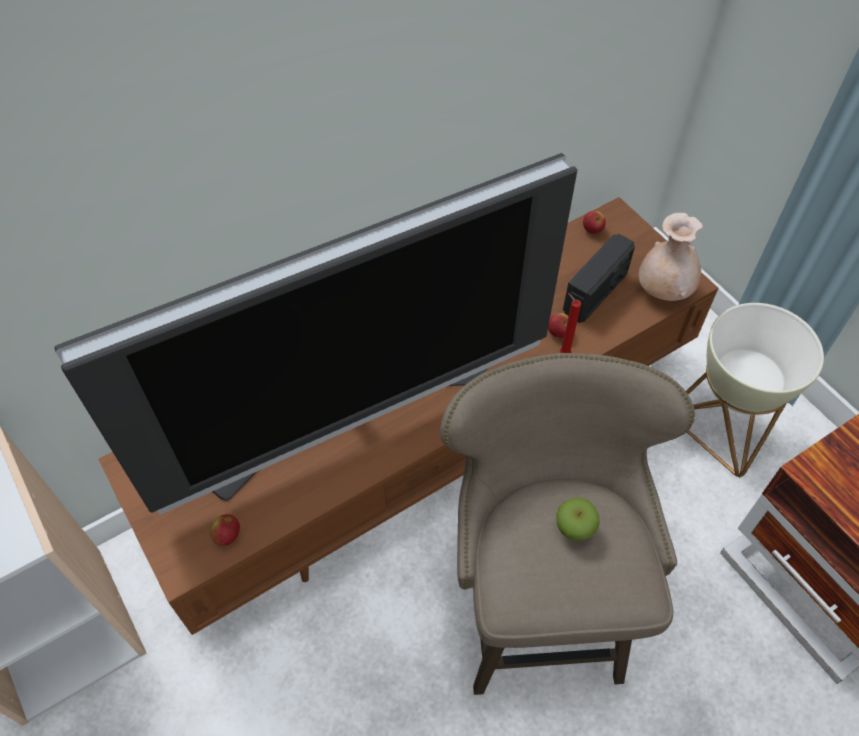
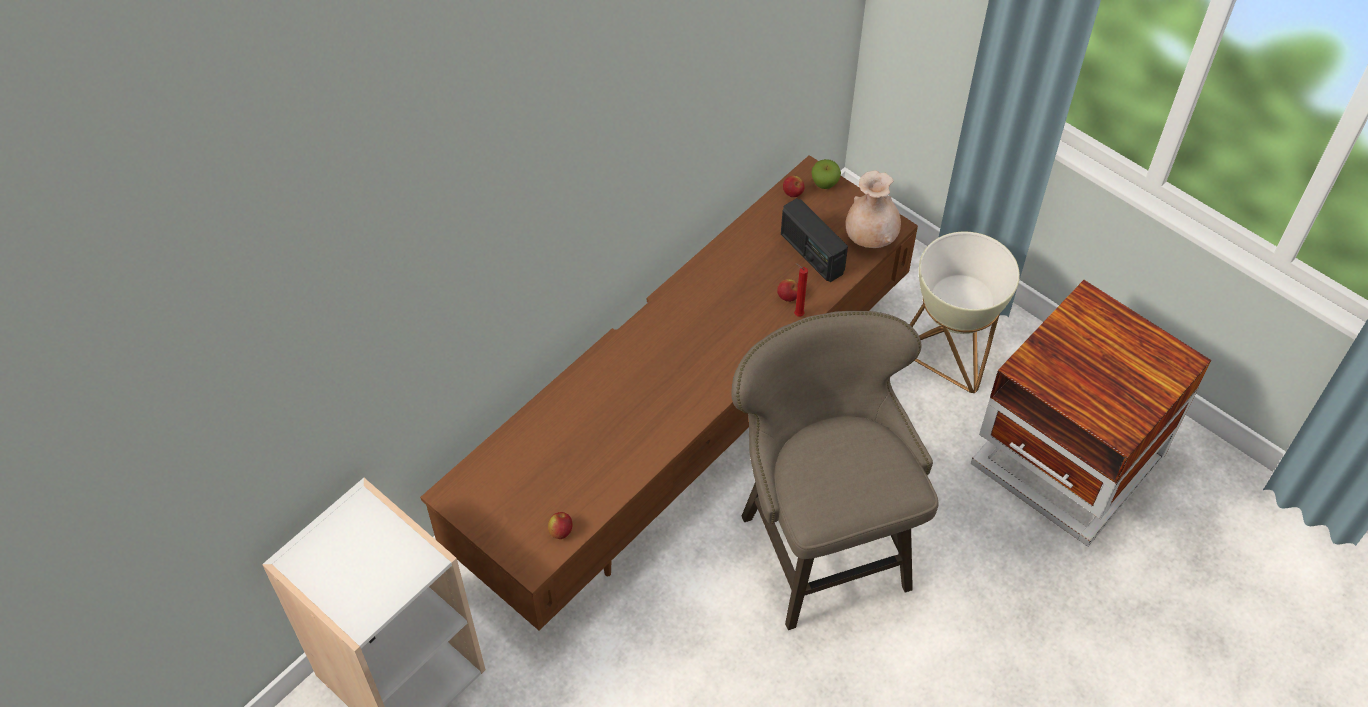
camera: 15 degrees left, 0 degrees up
(351, 417) = (630, 411): television -> none
(574, 529) = (848, 453): apple -> apple (824, 184)
(595, 293) = (811, 253): radio -> radio turned 120 degrees clockwise

